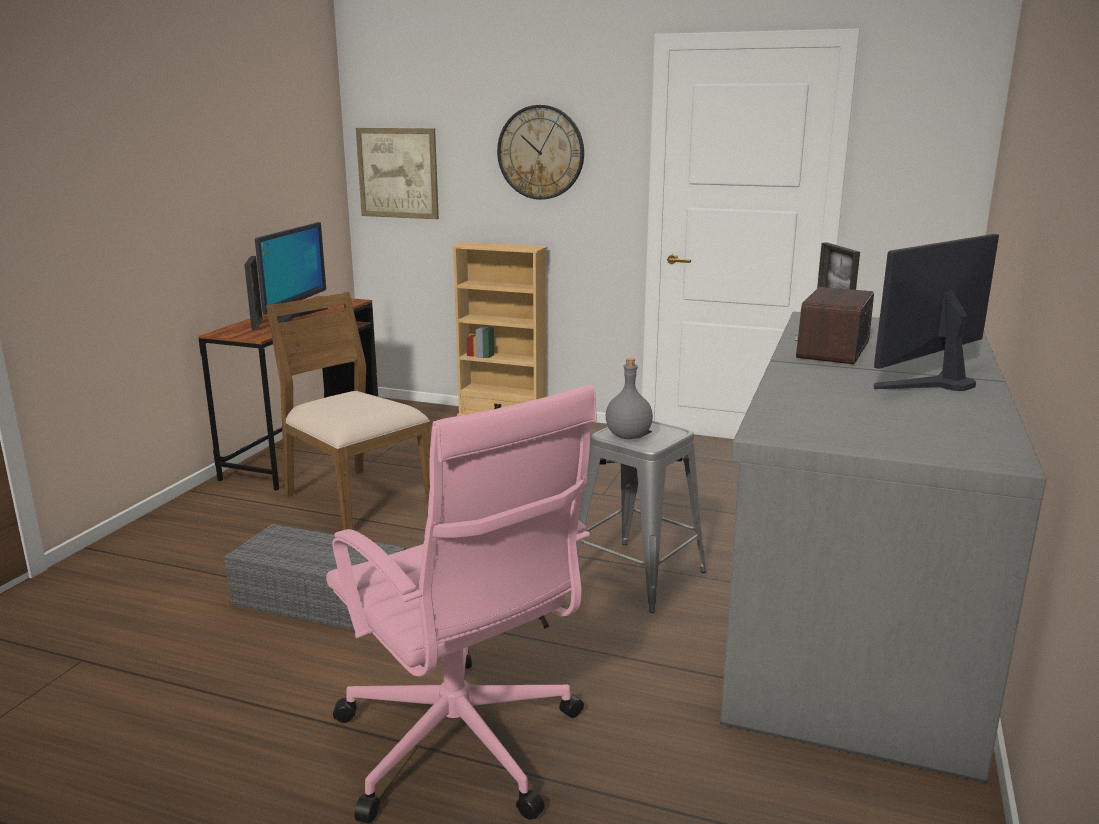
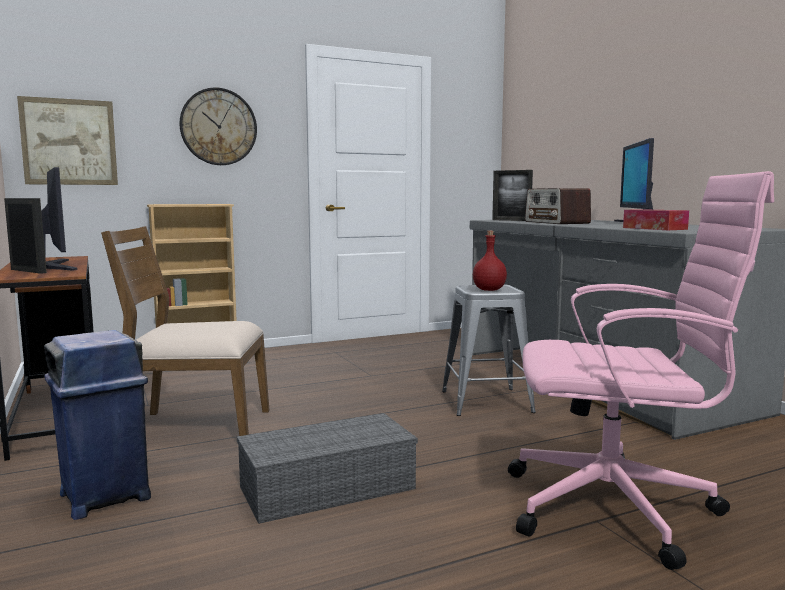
camera: 45 degrees left, 10 degrees down
(209, 536) = (105, 495): none -> blue trash can
(628, 436) = (488, 290): grey bottle -> red bottle
(805, 410) = (654, 228): none -> tissue box

